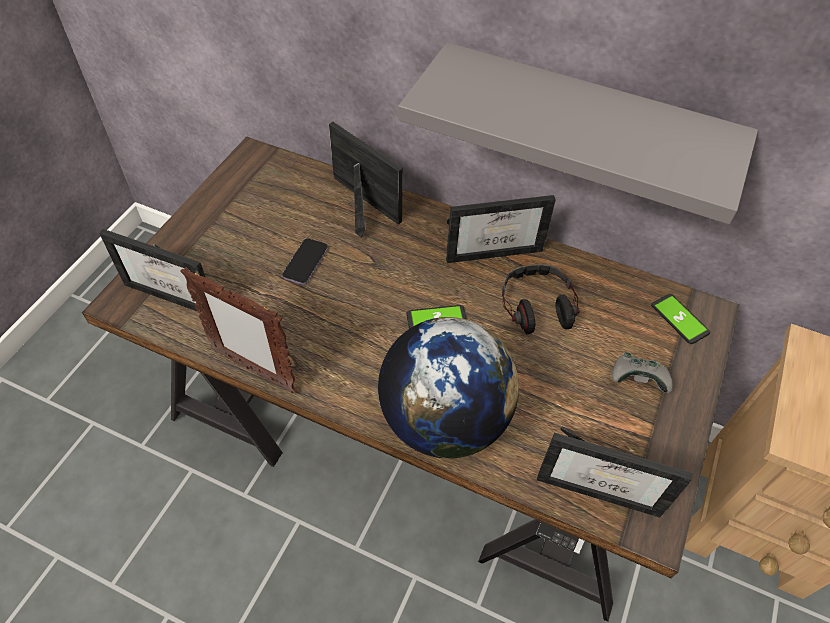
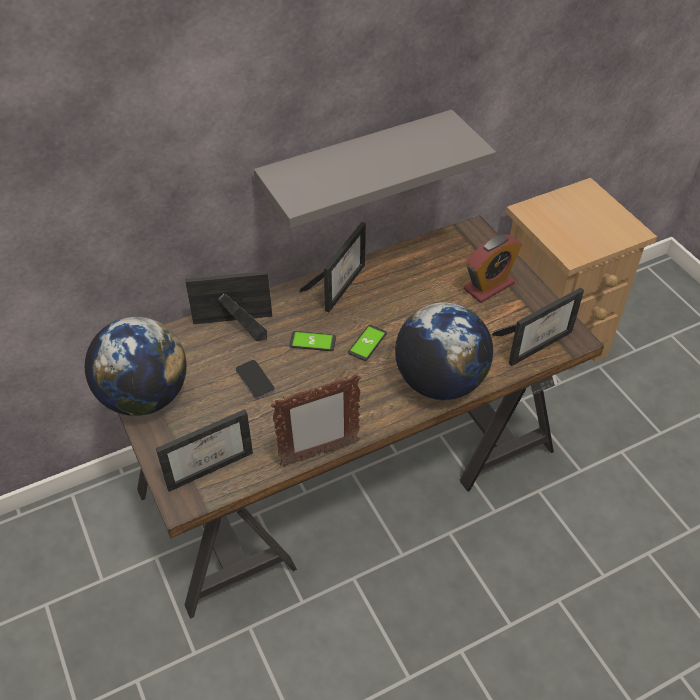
camera: 50 degrees left, 5 degrees down
(221, 201) = (144, 396): none -> globe
(537, 305) = (401, 293): headphones -> none
(637, 380) = (489, 286): grey game controller -> alarm clock
(679, 319) = (467, 243): phone -> phone (312, 342)

